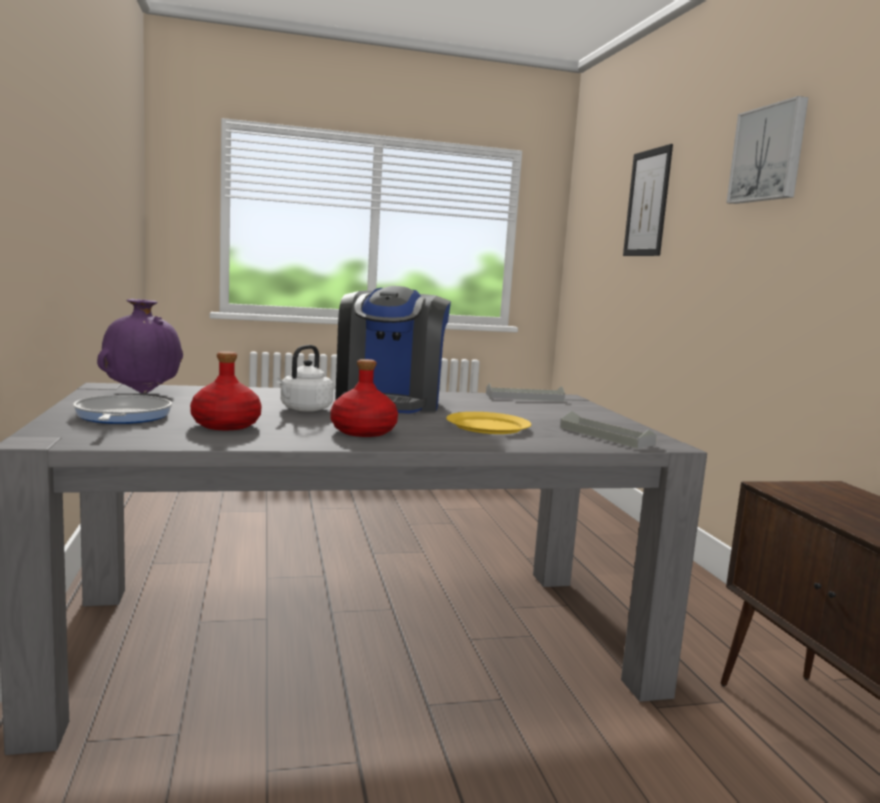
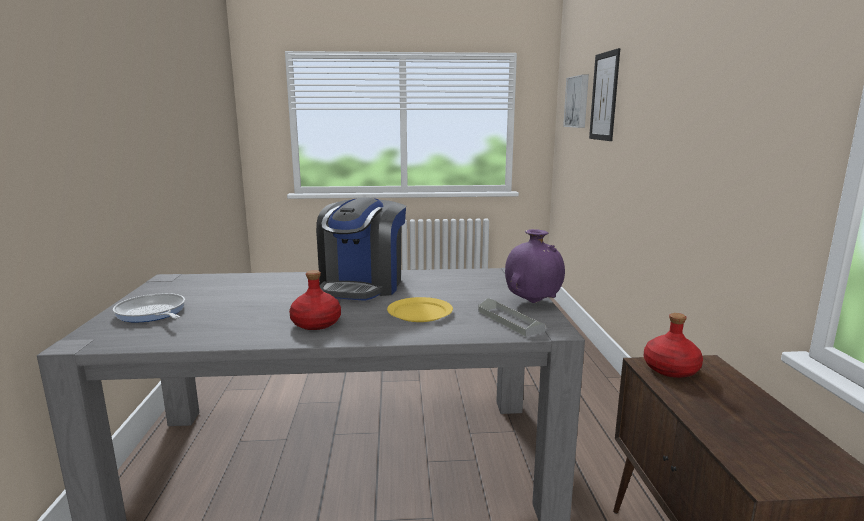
camera: 10 degrees right, 5 degrees up
(121, 417) = (152, 313): frying pan -> frying pan turned 45 degrees counterclockwise
(143, 392) = (188, 284): purple vase -> purple vase (533, 302)
(226, 425) = (219, 320): red bottle -> red bottle (671, 369)
(304, 409) = (290, 298): white kettle -> none
(524, 397) = (476, 274): grey tray -> none
(769, 154) = (683, 62): picture -> picture (578, 102)

